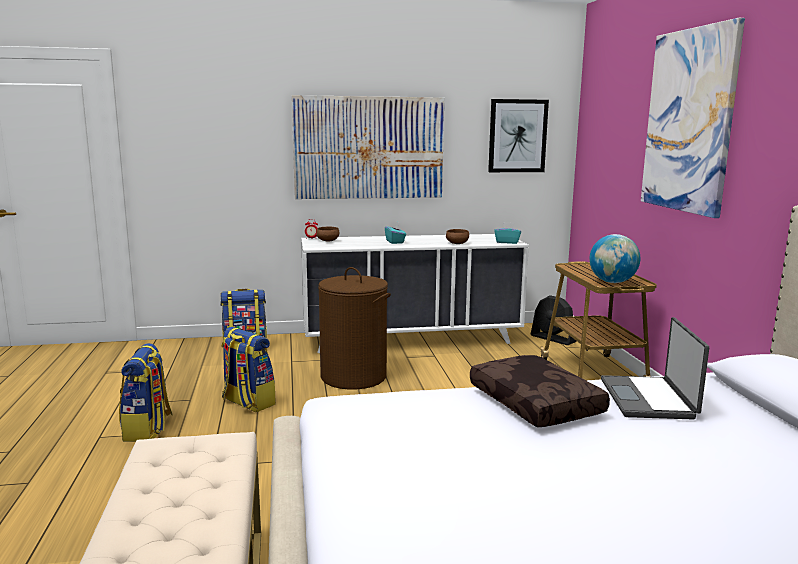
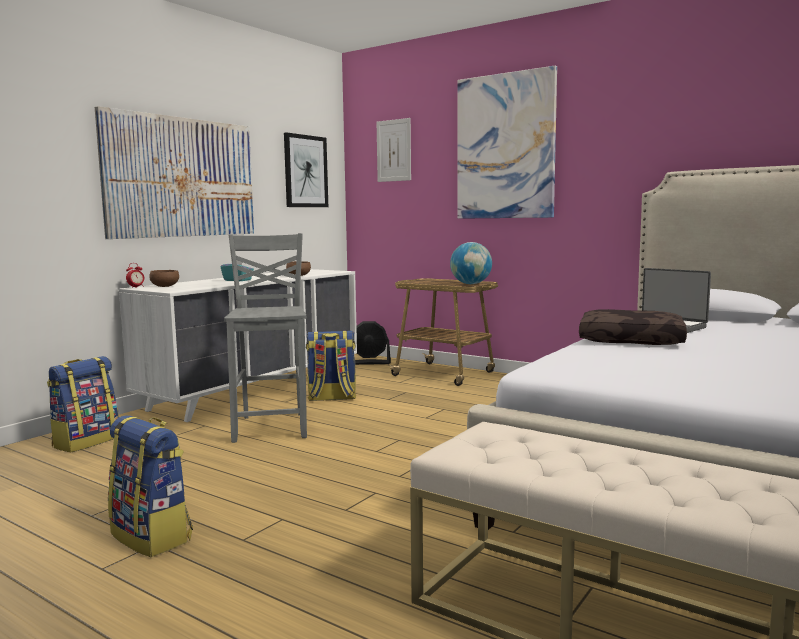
camera: 45 degrees left, 5 degrees down
(247, 402) = (215, 476): backpack -> backpack (331, 398)
(354, 376) = (272, 426): brown laundry basket -> grey chair
(507, 242) = (333, 271): turquoise tissue box -> none
(608, 115) = (394, 150): none -> picture

